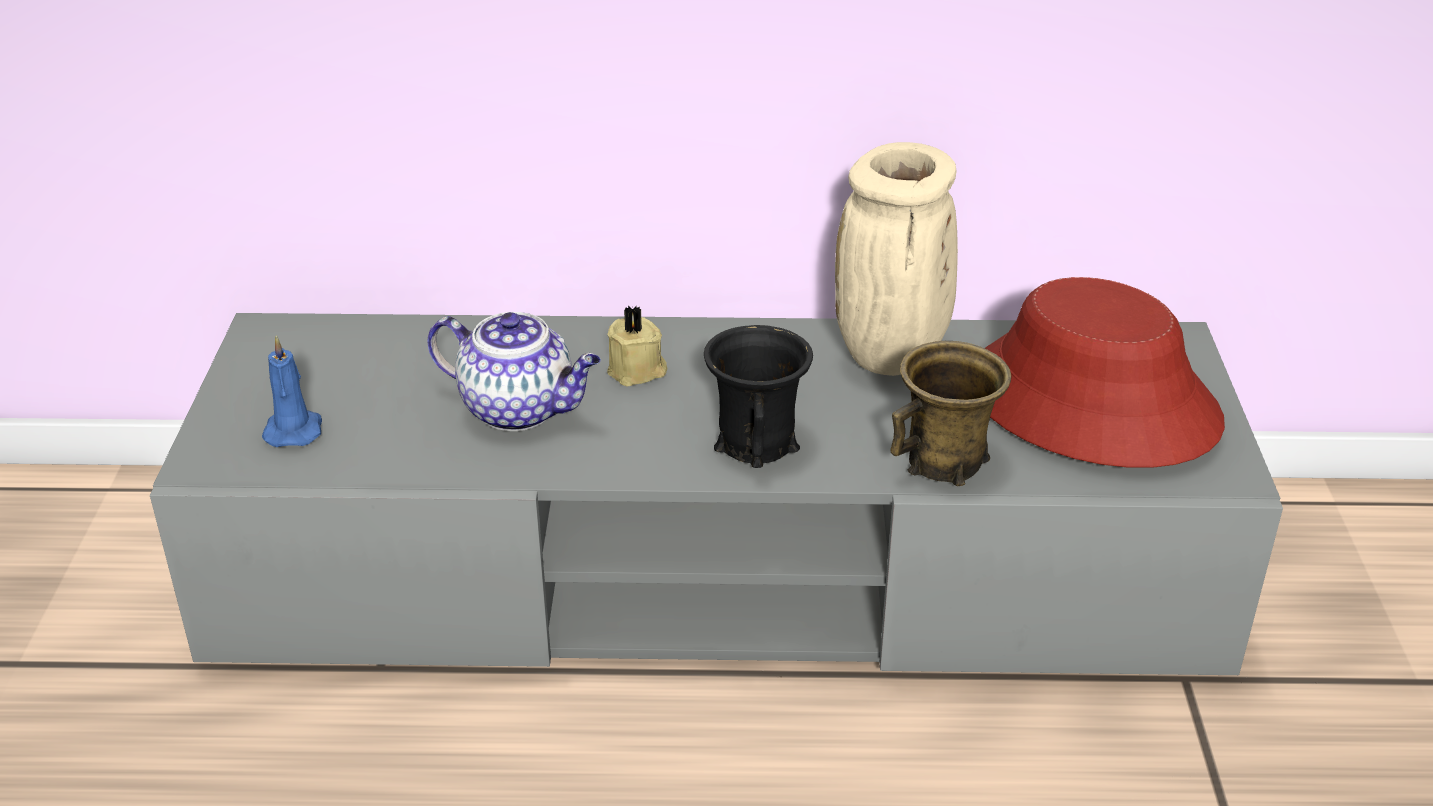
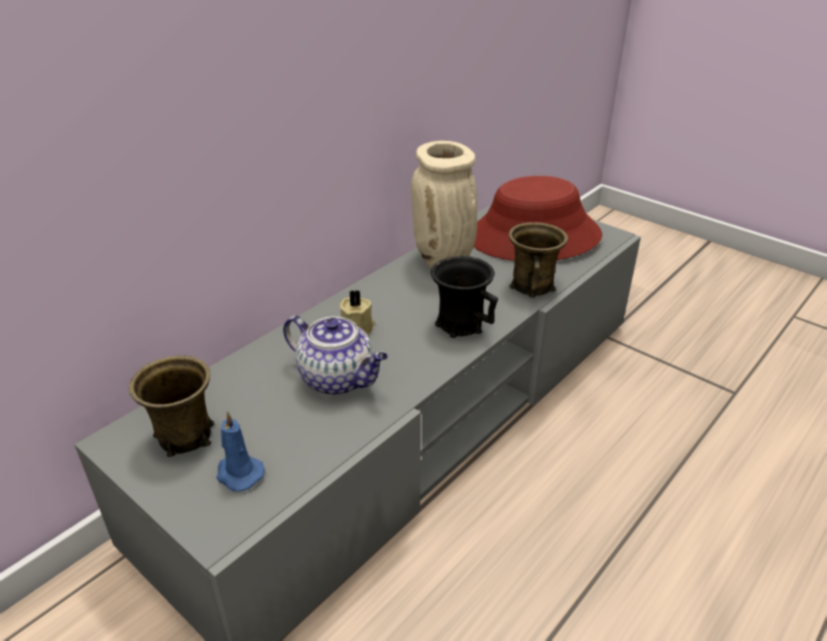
camera: 50 degrees left, 0 degrees up
(312, 365) = (183, 436): none -> brown mug
(520, 409) = (338, 379): teapot -> teapot turned 60 degrees clockwise

